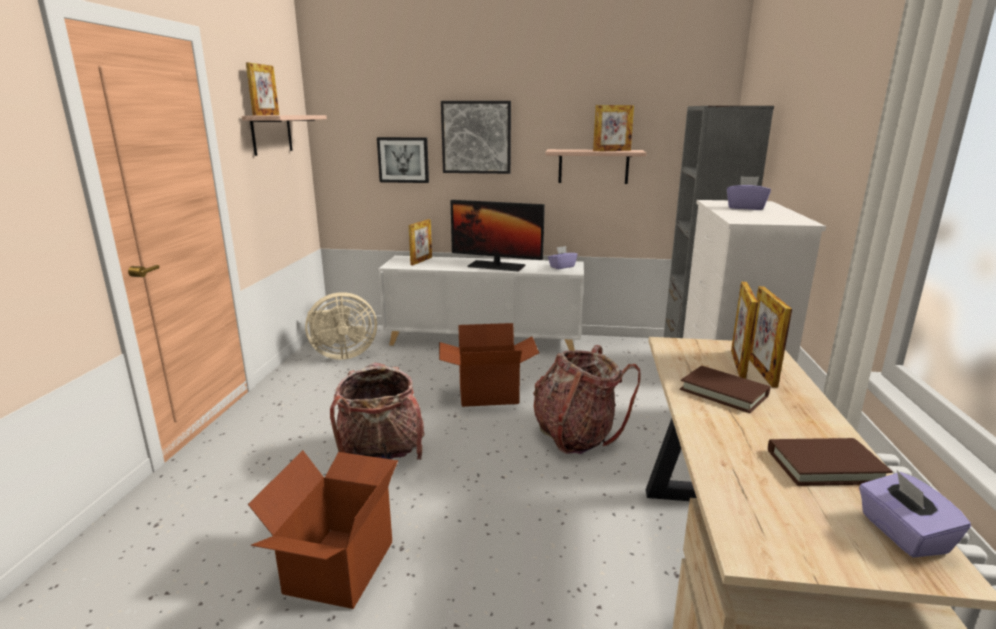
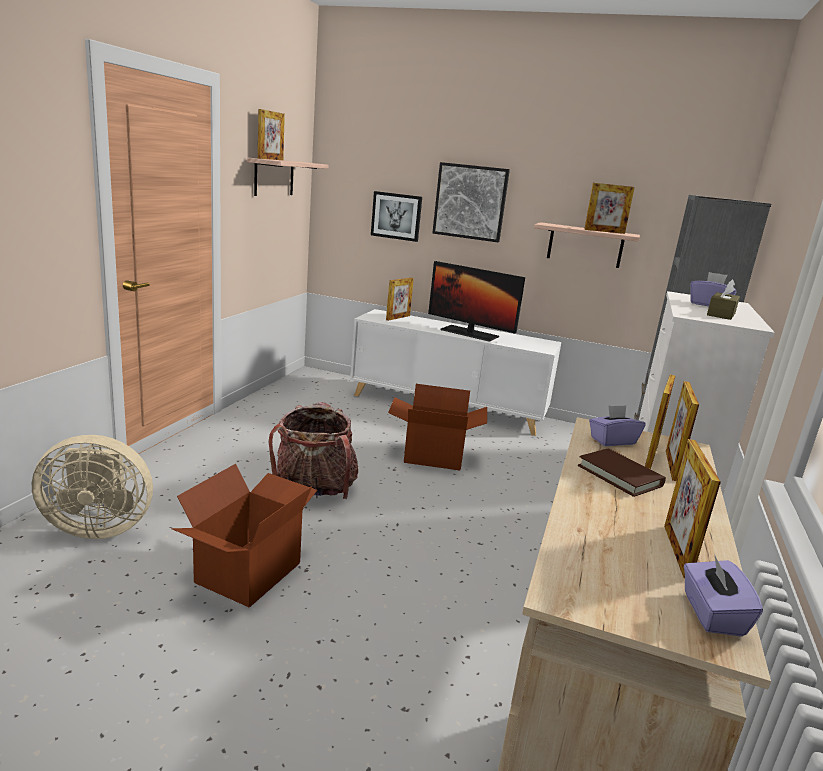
camera: 10 degrees right, 0 degrees up
(341, 355) = (306, 396): beige fan -> beige fan (98, 527)
(562, 266) = (536, 343): purple tissue box -> purple tissue box (612, 441)
(576, 435) = (506, 509): backpack -> none
(765, 215) = (721, 314): none -> brown tissue box
(825, 466) = (677, 551): brown book -> picture frame

